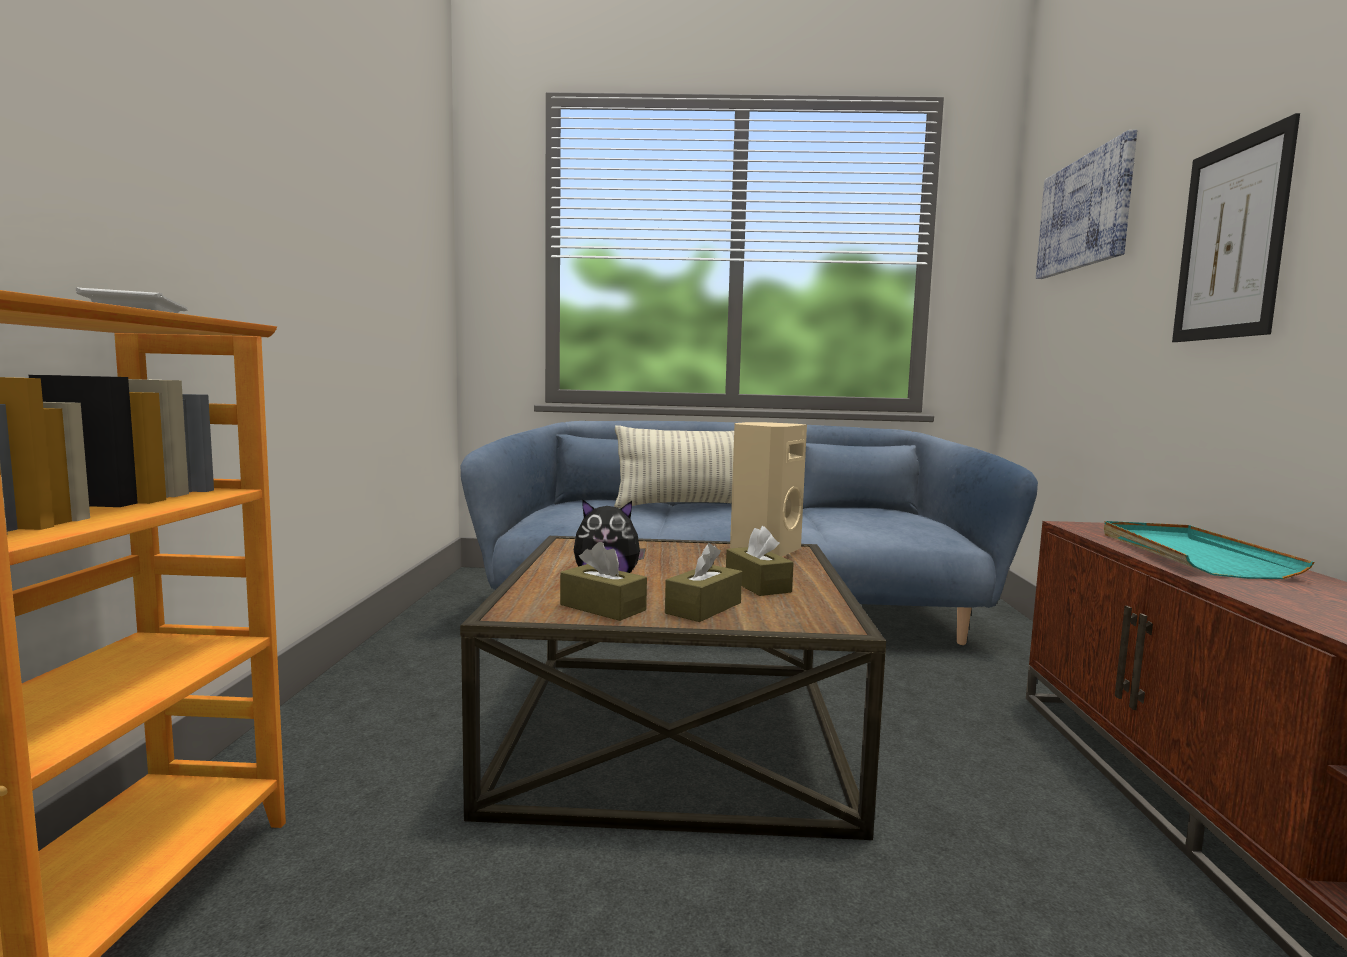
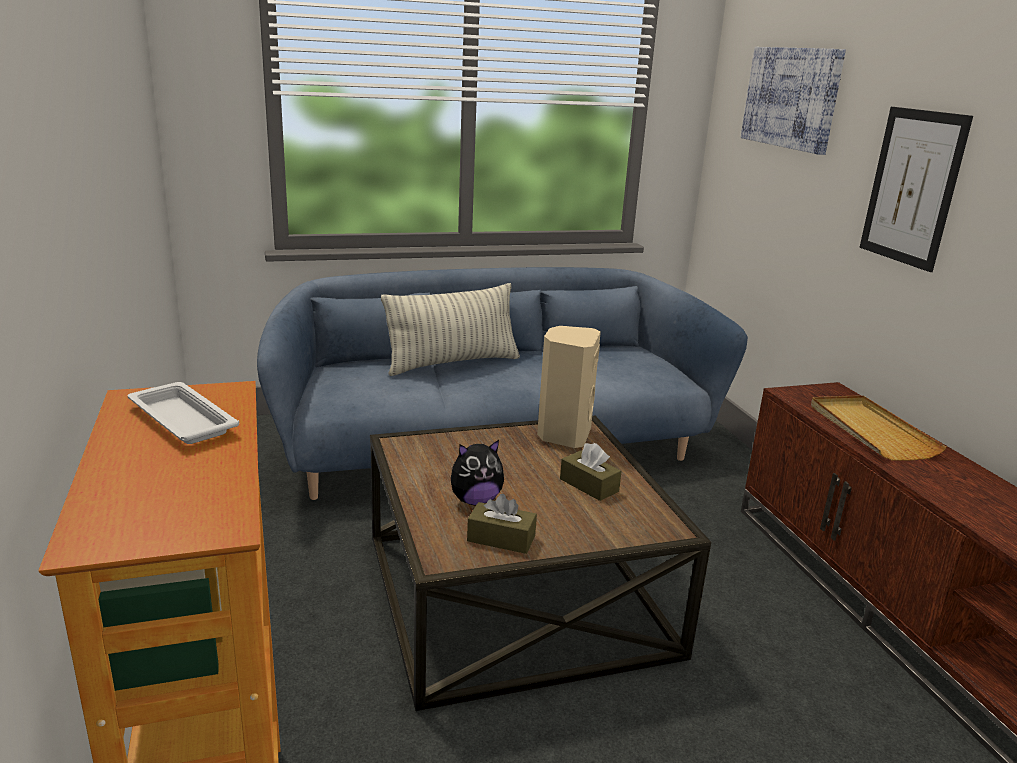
camera: 20 degrees left, 15 degrees up
(703, 608) = (572, 525): brown tissue box -> none
(1189, 554) = (870, 430): turquoise tray -> beige tray

